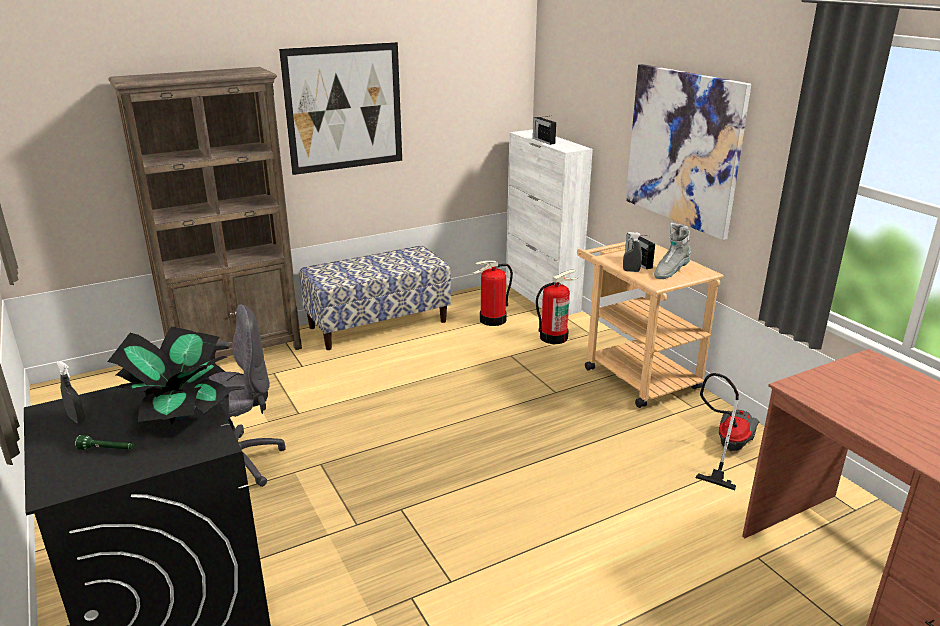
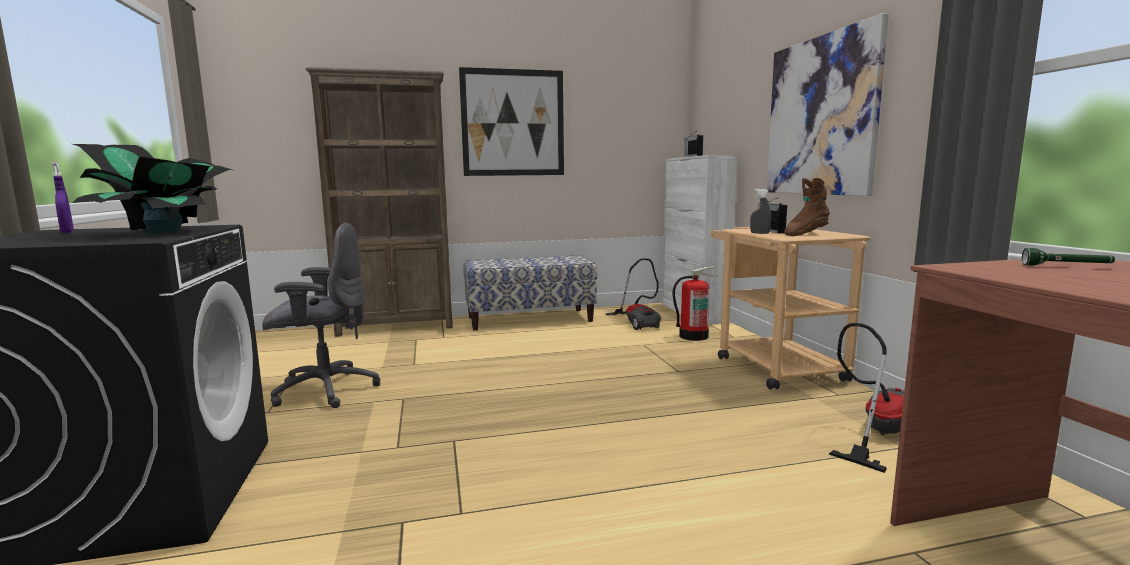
camera: 15 degrees right, 15 degrees down
(77, 419) = (67, 232): grey spray bottle -> purple spray bottle
(107, 450) = (44, 239): green flashlight -> green flashlight (1066, 266)
(493, 320) = (638, 323): fire extinguisher -> vacuum cleaner
(670, 272) = (805, 234): grey boot -> brown boot

